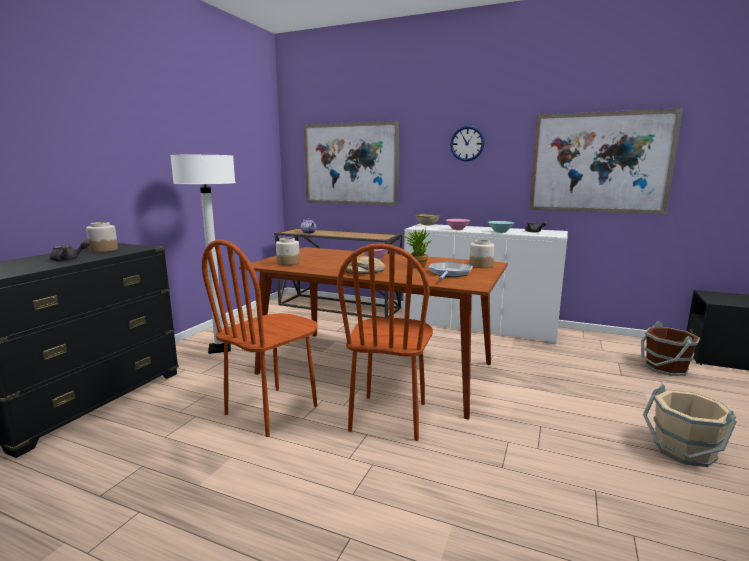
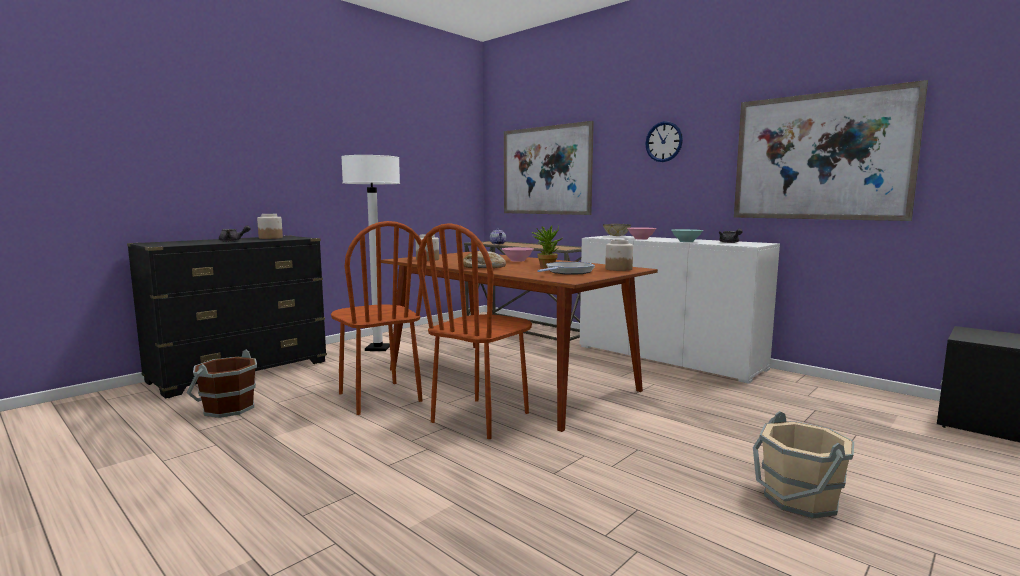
camera: 20 degrees right, 5 degrees down
(272, 410) = (379, 397): brown chair -> brown chair turned 90 degrees counterclockwise
(665, 368) = (881, 423): brown bucket -> brown bucket (228, 408)

